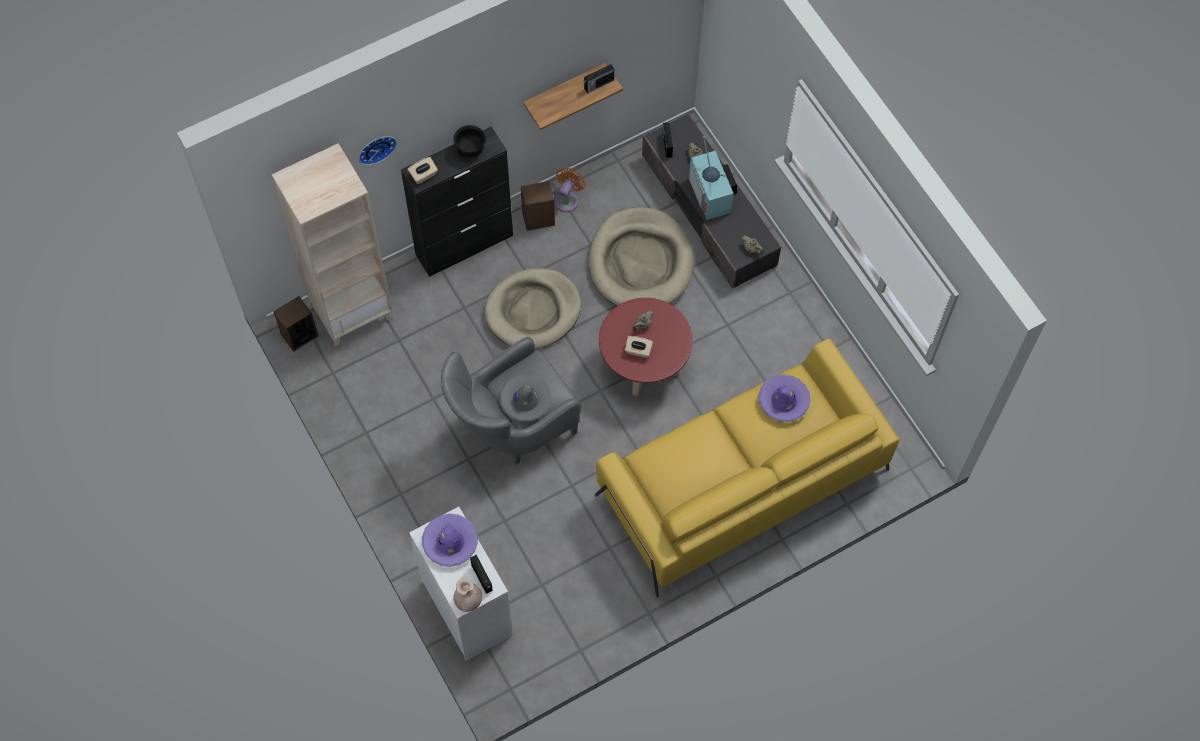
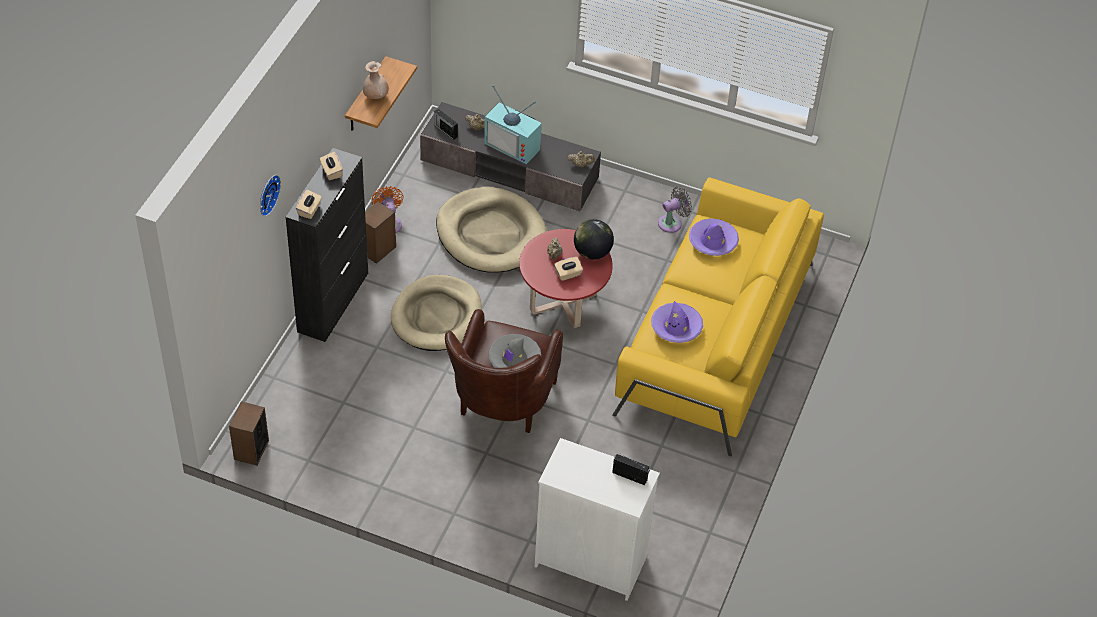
camera: 40 degrees left, 15 degrees down
(352, 311) = (282, 405): beige bookcase -> none
(450, 542) = (579, 467): purple hat -> purple hat (676, 327)
(468, 600) = (635, 499): beige vase -> beige vase (375, 96)
(470, 149) = (331, 172): black bowl -> beige tissue box
(512, 428) = (500, 409): grey armchair -> brown armchair
(598, 84) = (395, 73): radio -> none
(676, 343) = (592, 252): none -> globe
(802, 350) = (672, 223): none -> grey fan

